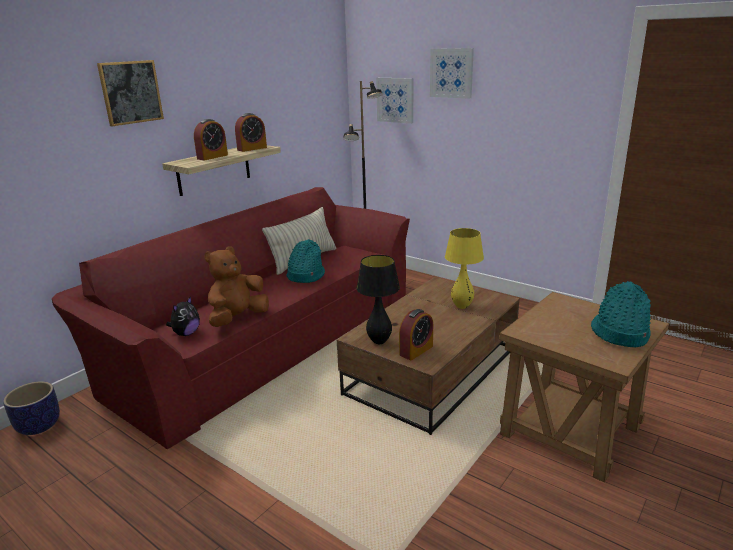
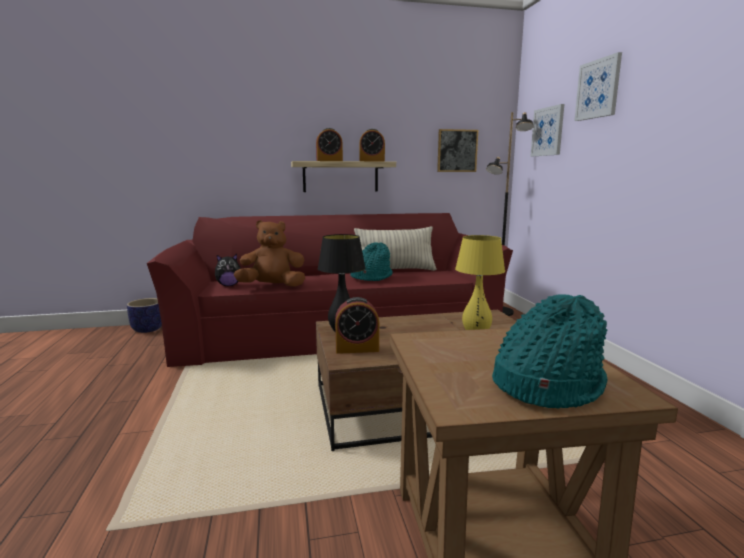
camera: 40 degrees right, 10 degrees down
(131, 92) = (272, 101): picture -> picture (457, 151)

